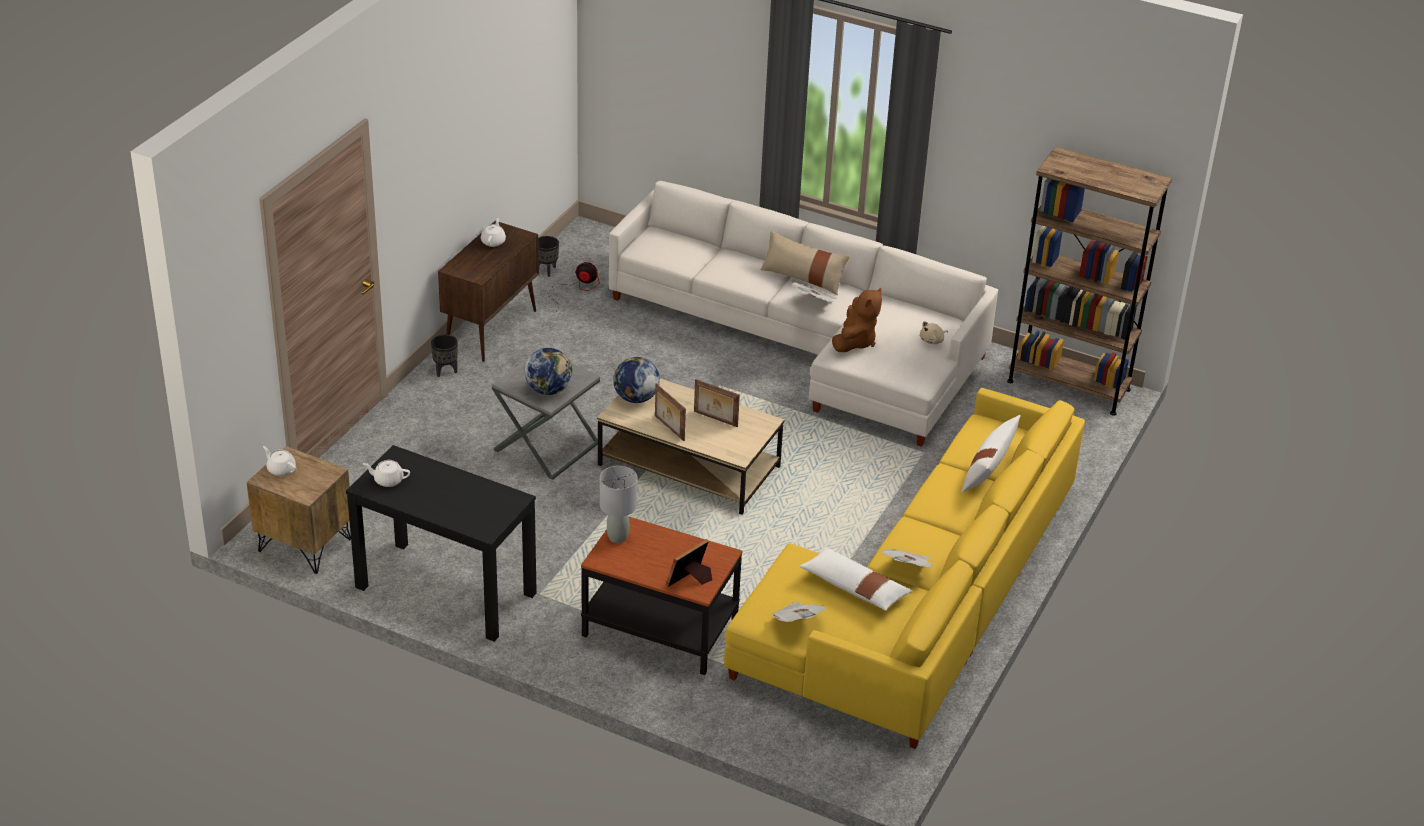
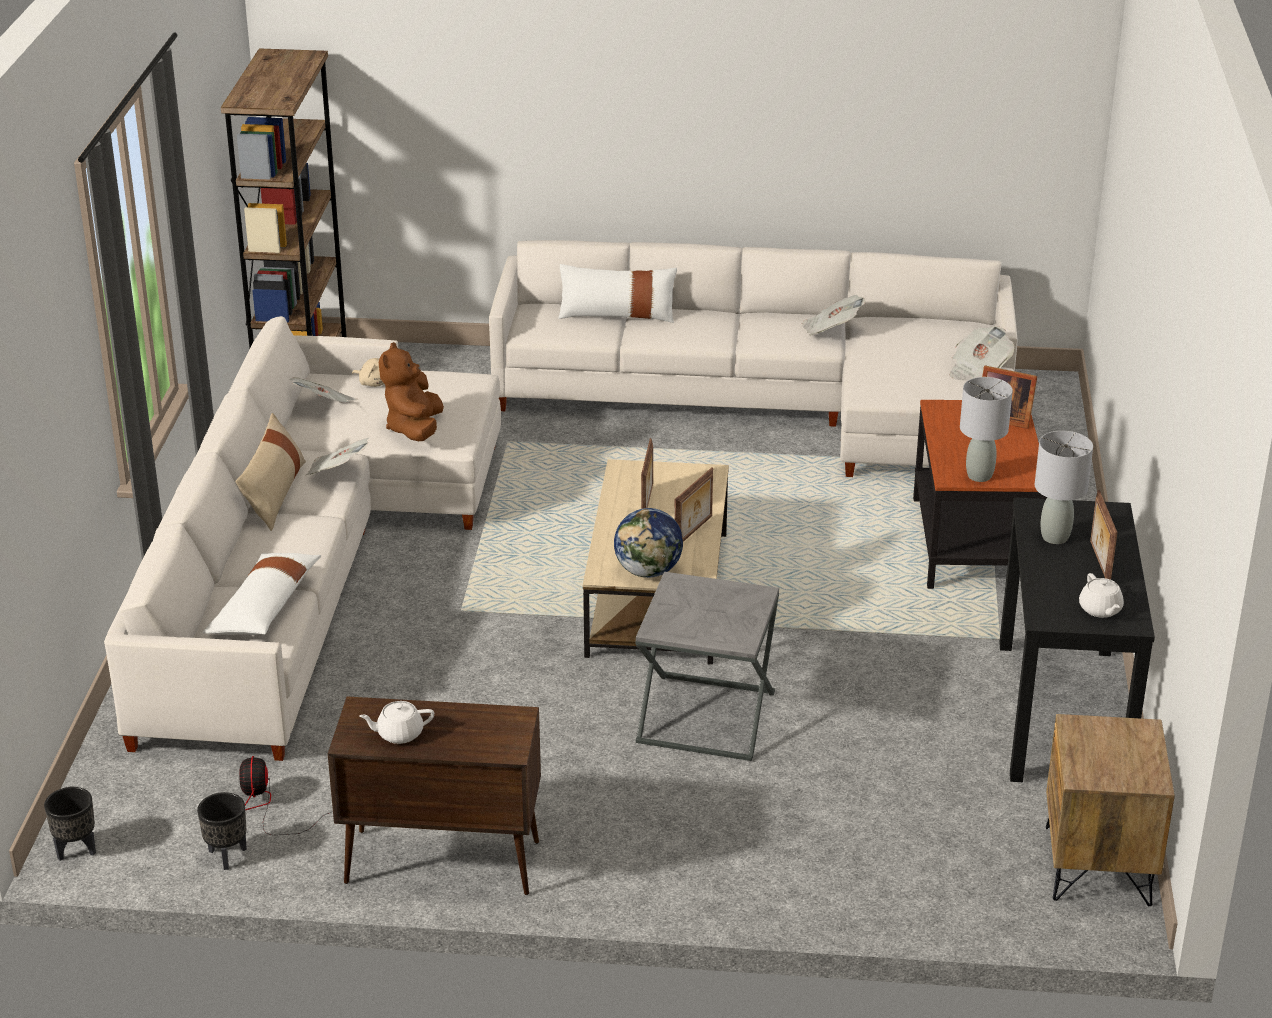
camera: 110 degrees left, 5 degrees down
(281, 469) = (1117, 772): white teapot -> none
(434, 500) = (1098, 564): none -> picture frame
(445, 371) = (590, 874): black planter -> black planter (77, 850)
(476, 494) = (1055, 537): none -> grey table lamp
(548, 390) = (730, 602): globe -> none
(854, 588) = (891, 351): white pillow -> white pillow (265, 607)
(855, 341) = (414, 429): brown plush toy -> brown plush toy turned 90 degrees counterclockwise
(905, 313) = (325, 406): none -> newspaper
(919, 602) = (780, 403): yellow sofa -> white sofa

